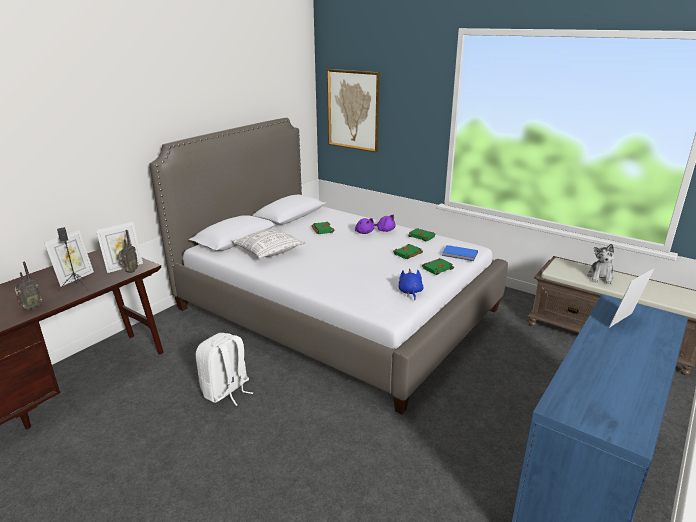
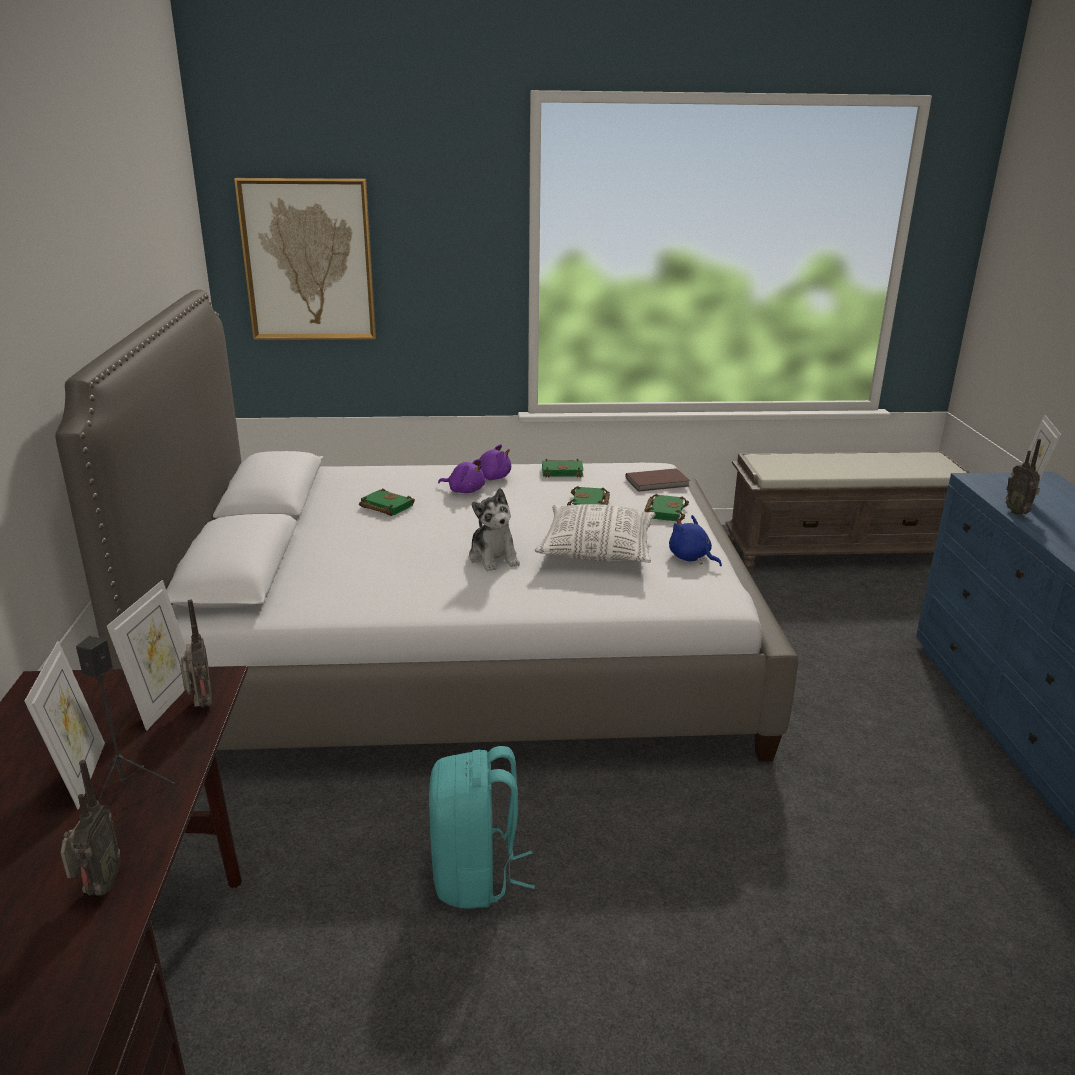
camera: 40 degrees left, 0 degrees up
(226, 391) = (476, 876): white backpack -> turquoise backpack
(269, 251) = (355, 572): pillow -> pillow (597, 550)
(460, 254) = (658, 483): blue book -> brown book
(596, 327) = (1017, 512): none -> radio
(600, 277) = (827, 465): plush toy -> plush toy (493, 557)

